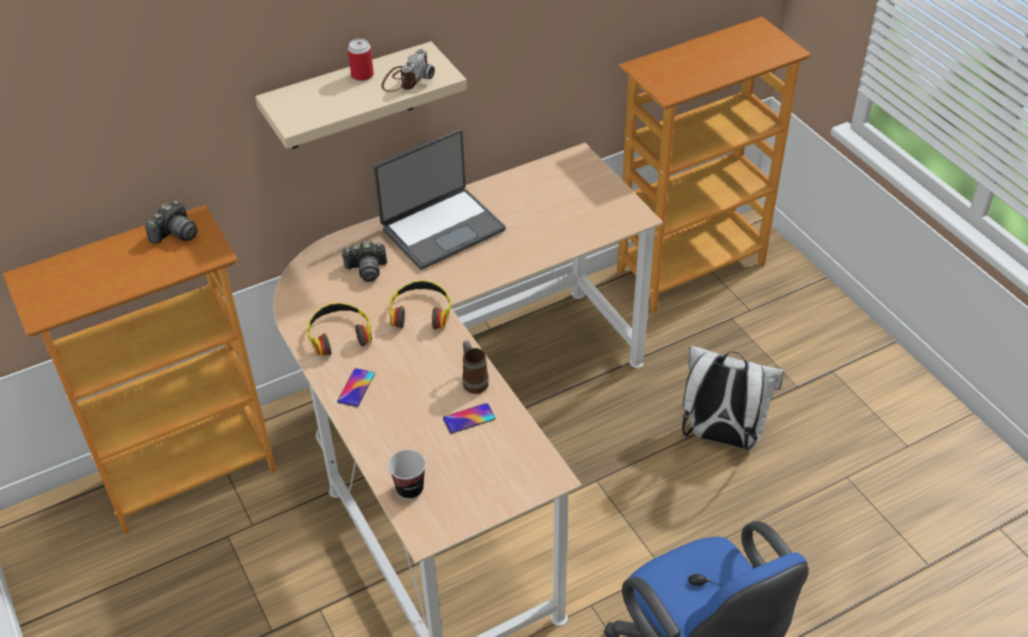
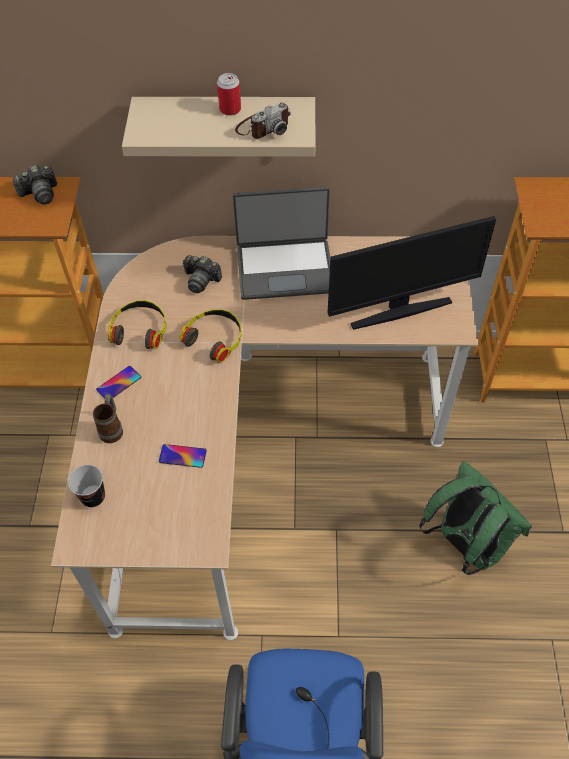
camera: 30 degrees right, 10 degrees up
(473, 381) = (211, 422): mug -> mug (112, 429)
(576, 222) = (400, 311): none -> monitor
(721, 436) = (465, 544): white backpack -> green backpack

